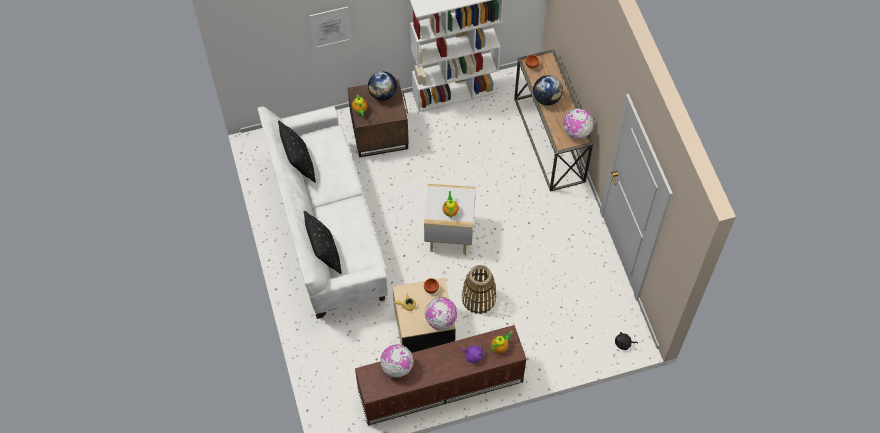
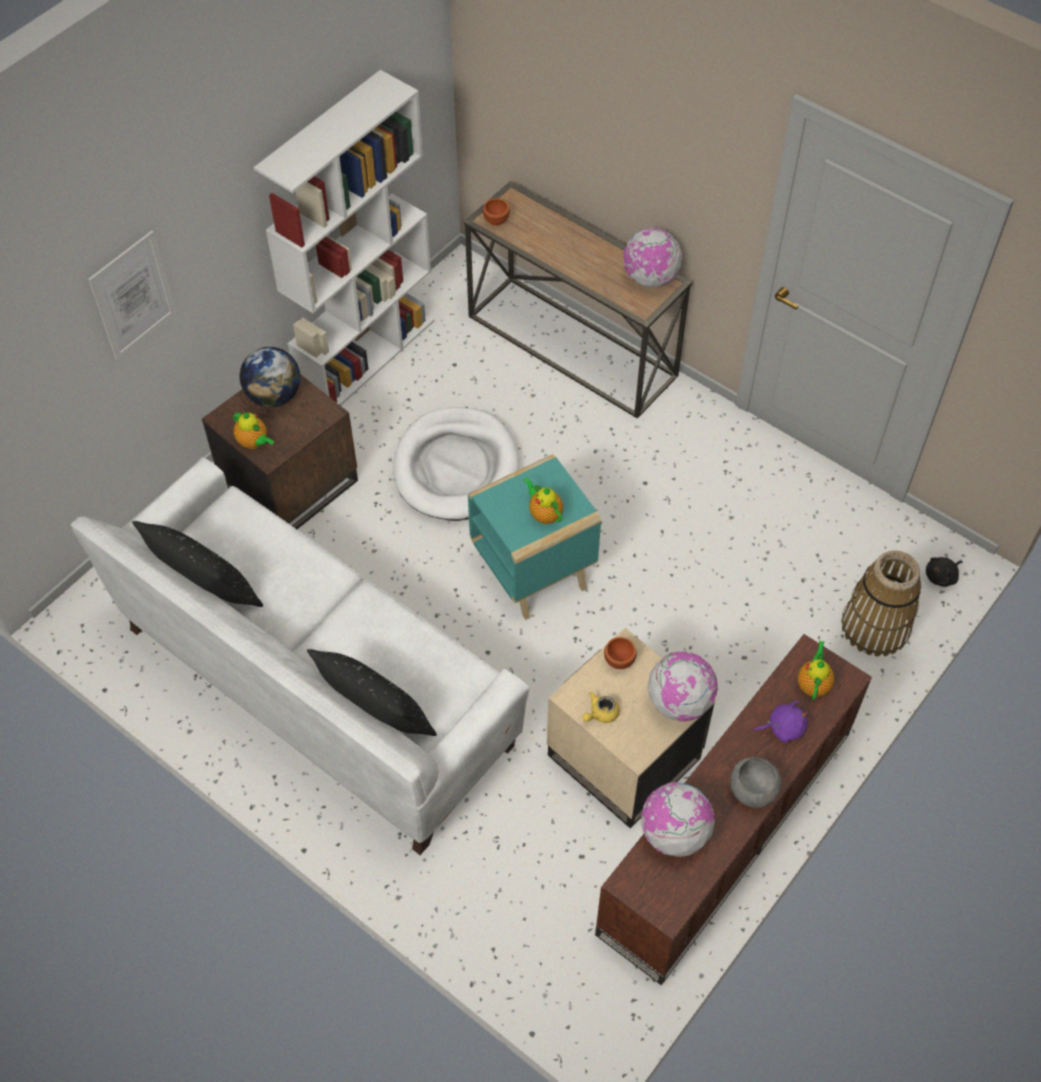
camera: 35 degrees left, 5 degrees down
(440, 371) = (753, 790): none -> grey bowl
(449, 233) = (534, 572): white side table -> turquoise side table
(453, 168) = (456, 468): none -> white dog bed
(478, 298) = (665, 645): basket -> basket (874, 627)
(546, 98) = (561, 255): globe -> none

